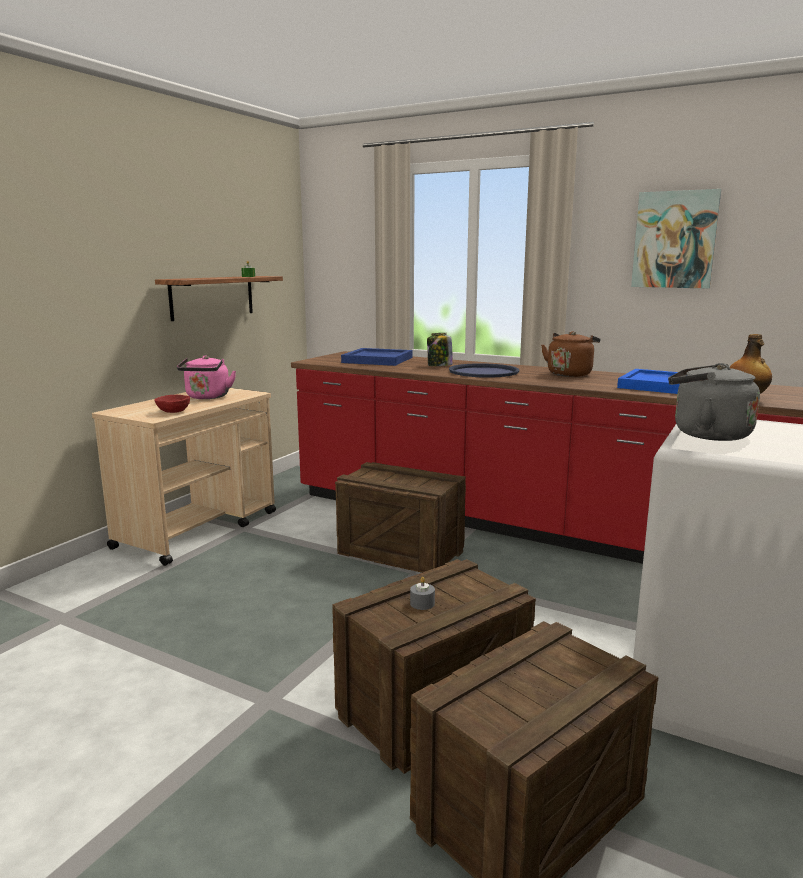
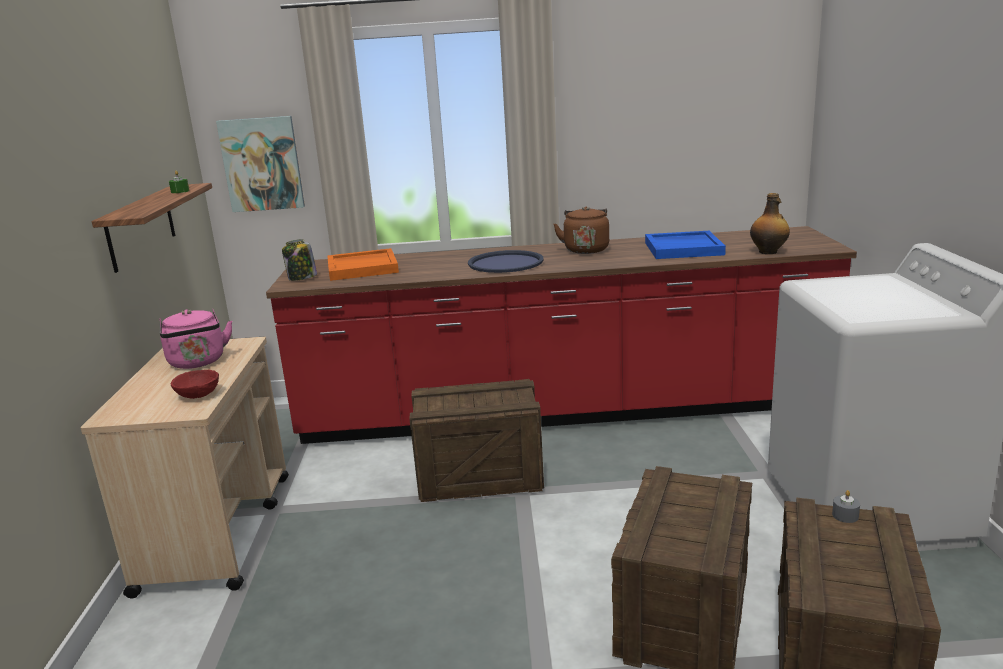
camera: 30 degrees left, 5 degrees up
(378, 360) = (363, 268): blue tray -> orange tray
(422, 603) = (681, 523): grey candle -> grey candle (845, 515)
(439, 366) = (445, 263): jar -> jar (302, 278)
(674, 240) = (648, 102): picture -> picture (262, 164)
(706, 434) = (843, 302): grey kettle -> none

